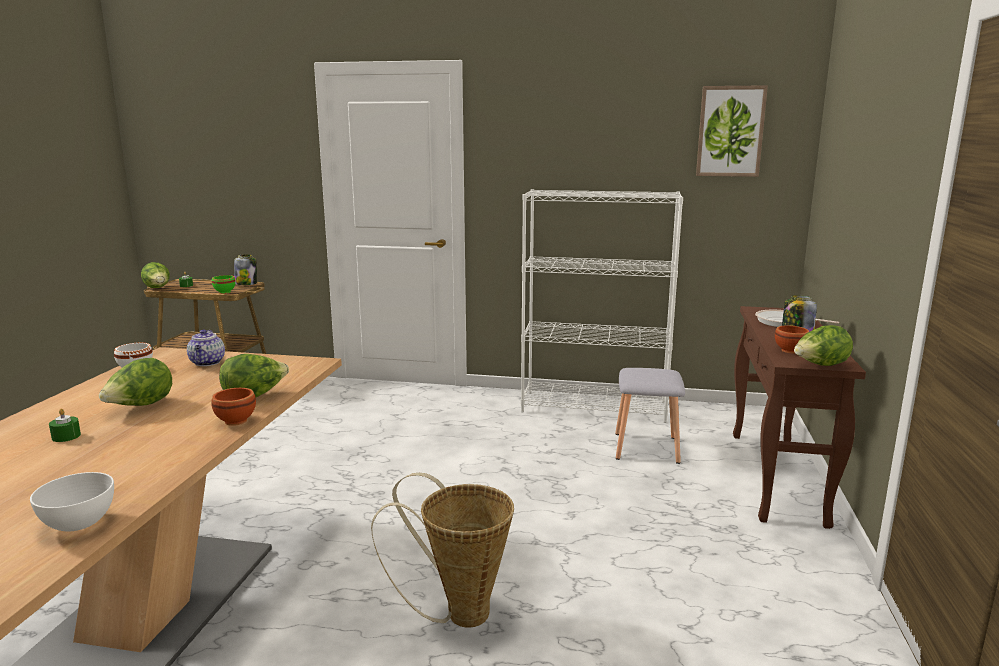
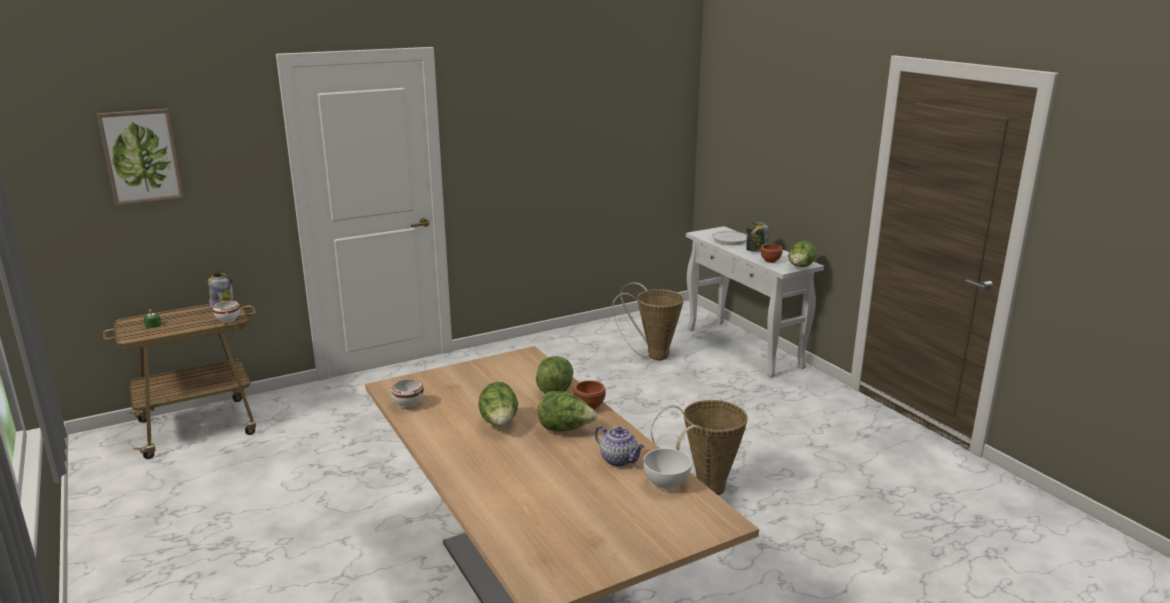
camera: 40 degrees left, 5 degrees up
(66, 436) = (512, 457): green candle -> none
(158, 288) = (132, 336): lettuce -> lettuce (565, 429)
(207, 363) = (449, 381): teapot -> teapot (619, 460)
(224, 292) = (228, 321): green bowl -> white bowl
(595, 407) = (576, 337): white bookcase -> none
(647, 447) = (652, 355): grey stool -> basket
(730, 131) = (645, 96): picture -> picture (141, 156)
(777, 477) = (744, 348): brown console table -> white console table

